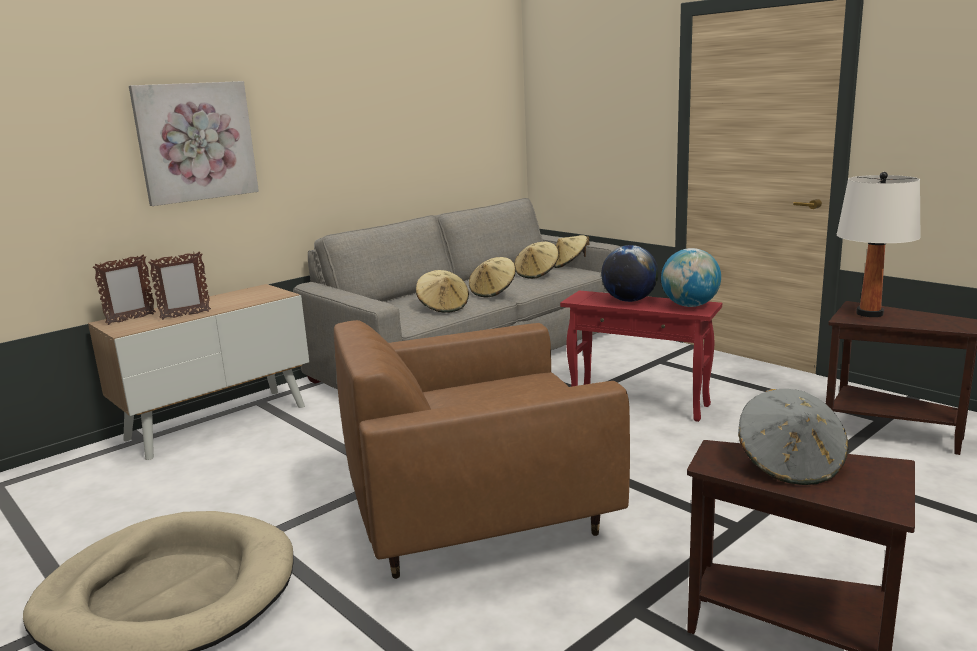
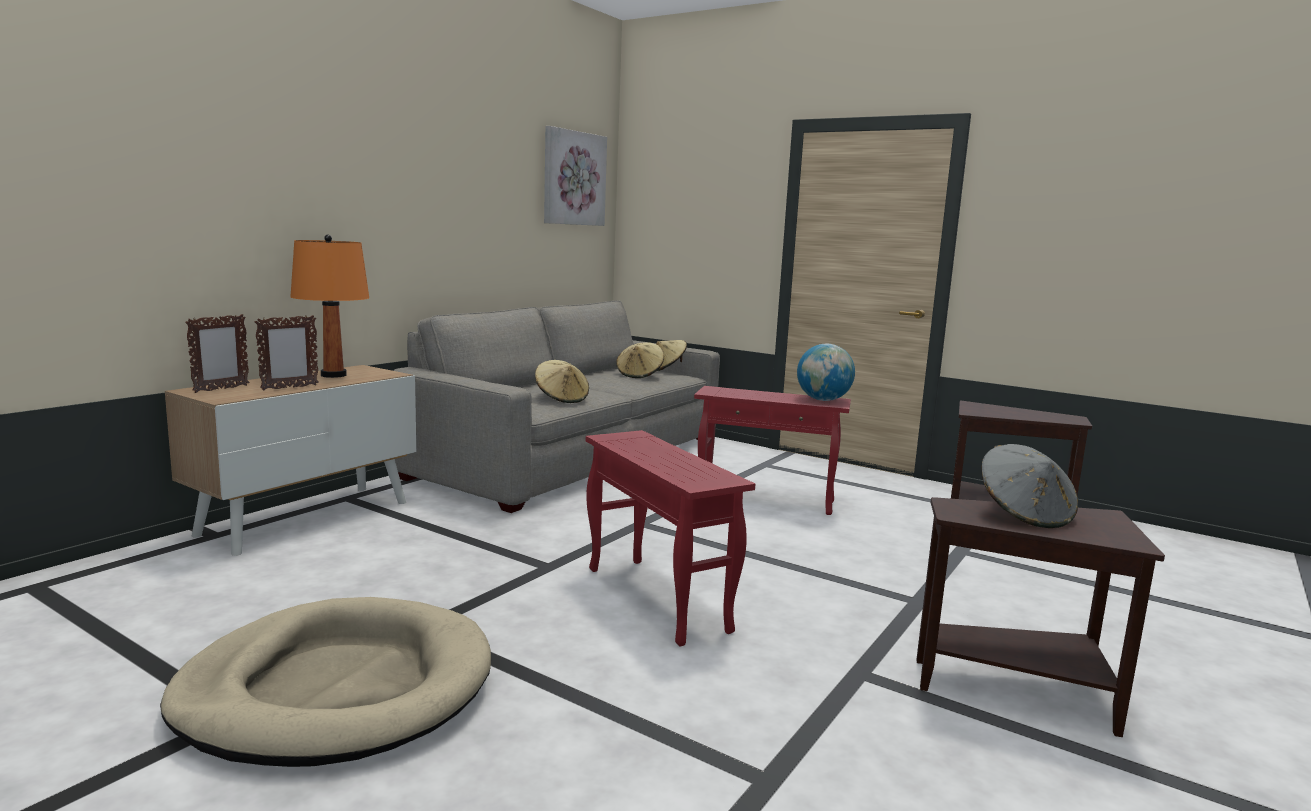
camera: 15 degrees left, 5 degrees down
(195, 142) = (302, 196): picture -> picture (573, 178)
(232, 298) = (334, 375): none -> orange table lamp
(476, 515) = (656, 599): brown armchair -> red side table
(493, 292) = (605, 388): beige hat -> none
(629, 300) = (761, 394): globe -> none
(870, 313) = (989, 409): white table lamp -> none

